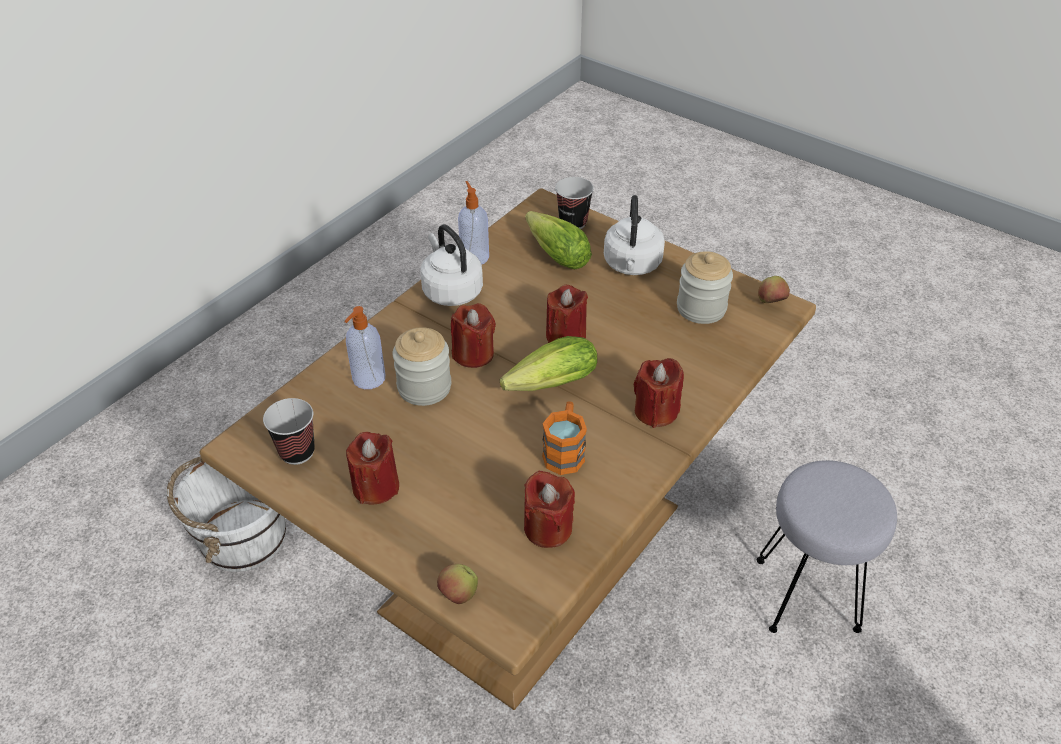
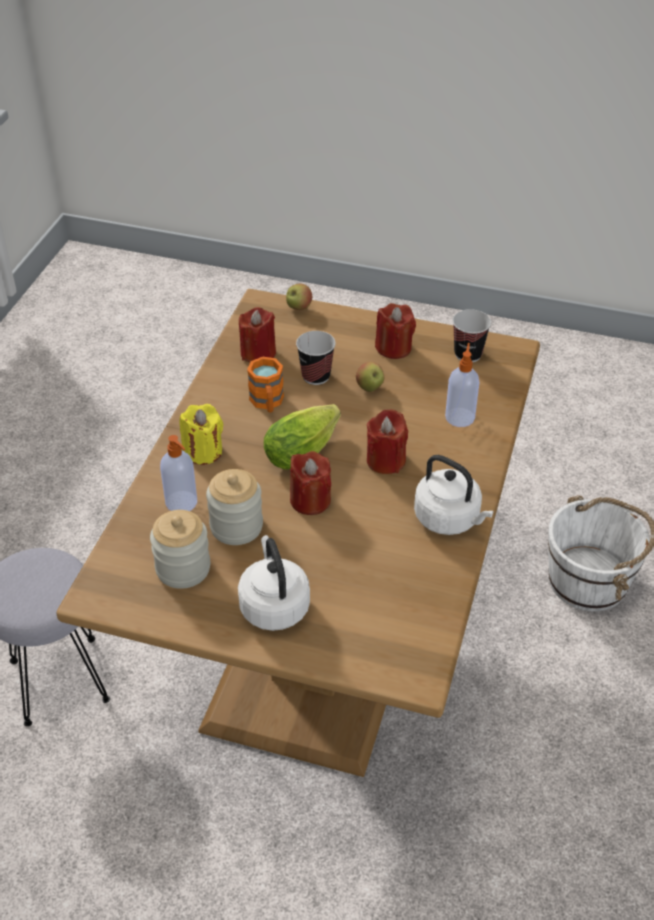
camera: 160 degrees right, 0 degrees up
(424, 387) = (408, 422): jar -> jar (236, 526)
(474, 256) = (453, 568): soap dispenser -> soap dispenser (182, 503)
(554, 254) = (368, 597): lettuce -> none
(573, 222) = (368, 653): cup -> cup (316, 376)
(656, 411) = (203, 451): red candle -> yellow candle
(771, 302) = (107, 597): apple -> apple (370, 388)

